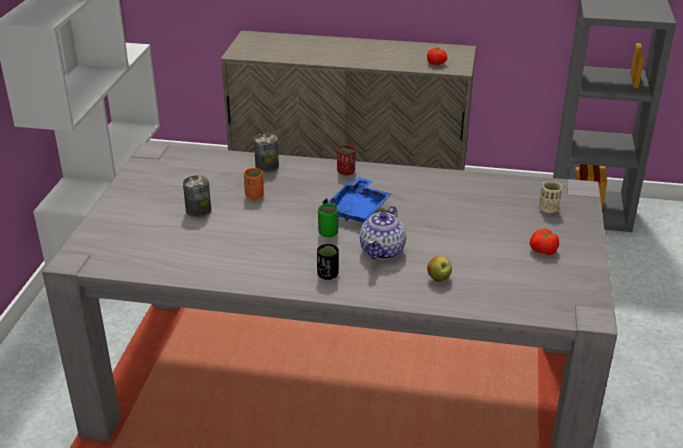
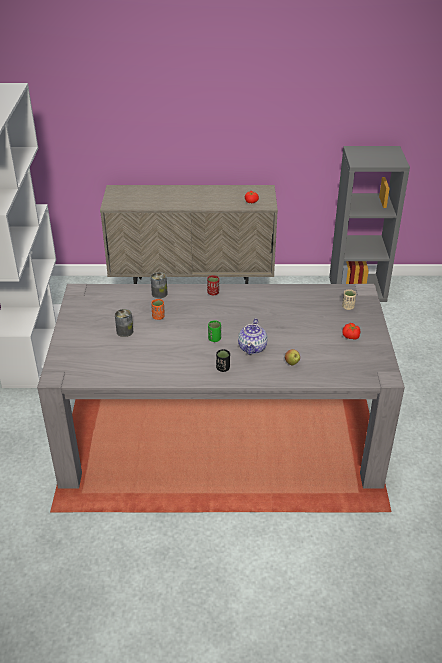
camera: 10 degrees left, 5 degrees up
(358, 209) = (229, 320): blue tray -> none

